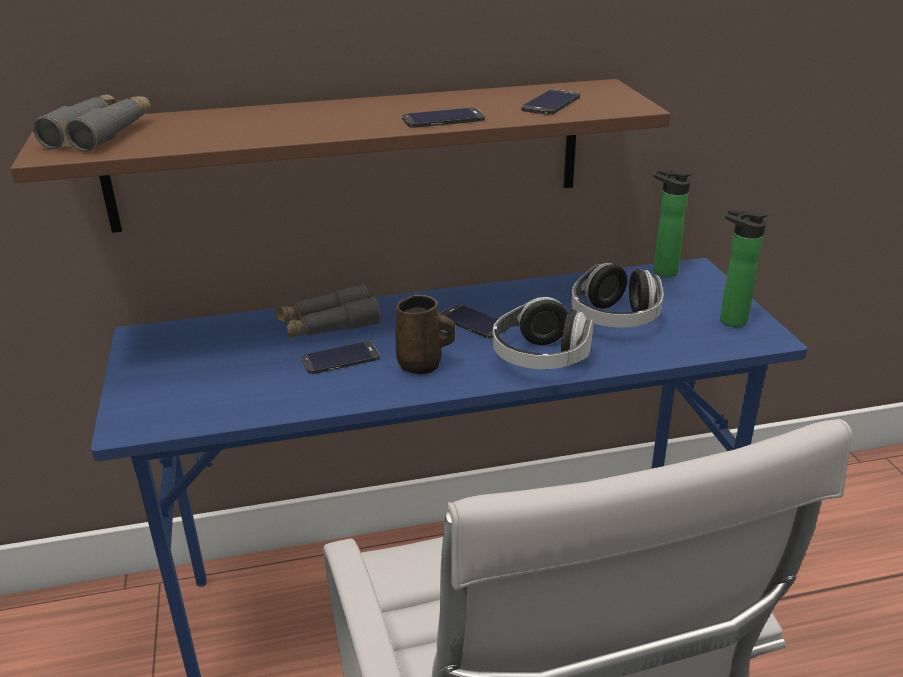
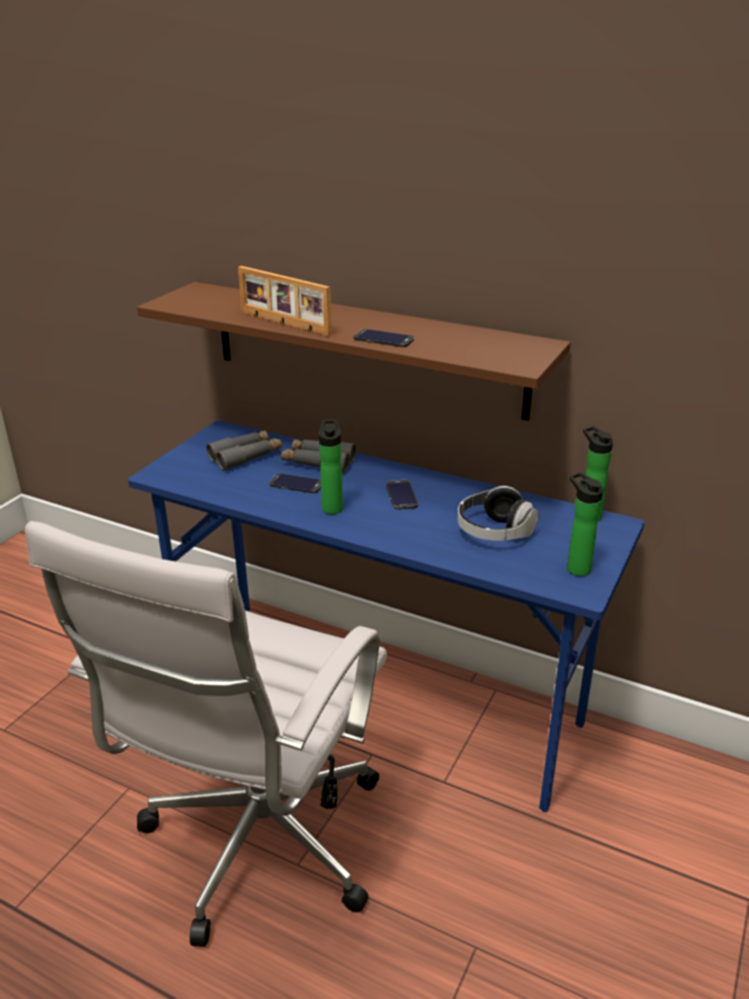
camera: 40 degrees right, 0 degrees up
(100, 133) = (204, 297): grey binoculars -> grey binoculars (246, 456)
(287, 134) = (284, 323): none -> picture frame
(422, 365) = (332, 507): brown mug -> bottle
(540, 358) = (405, 533): headphones -> none
(551, 103) = (474, 347): phone -> none

